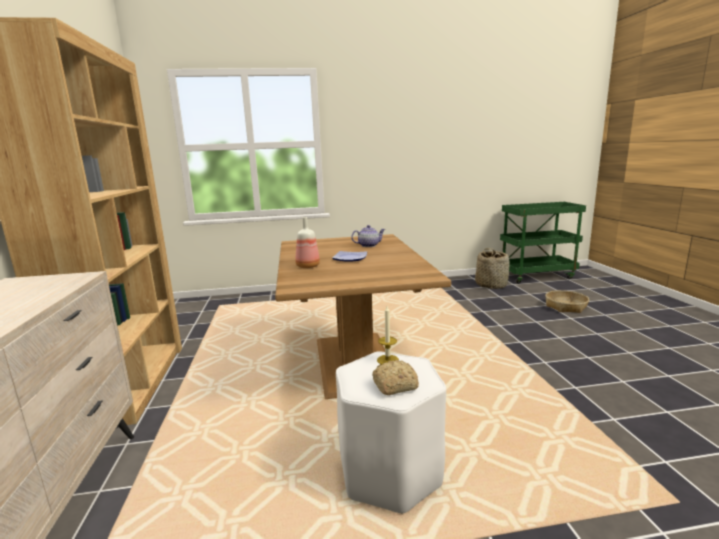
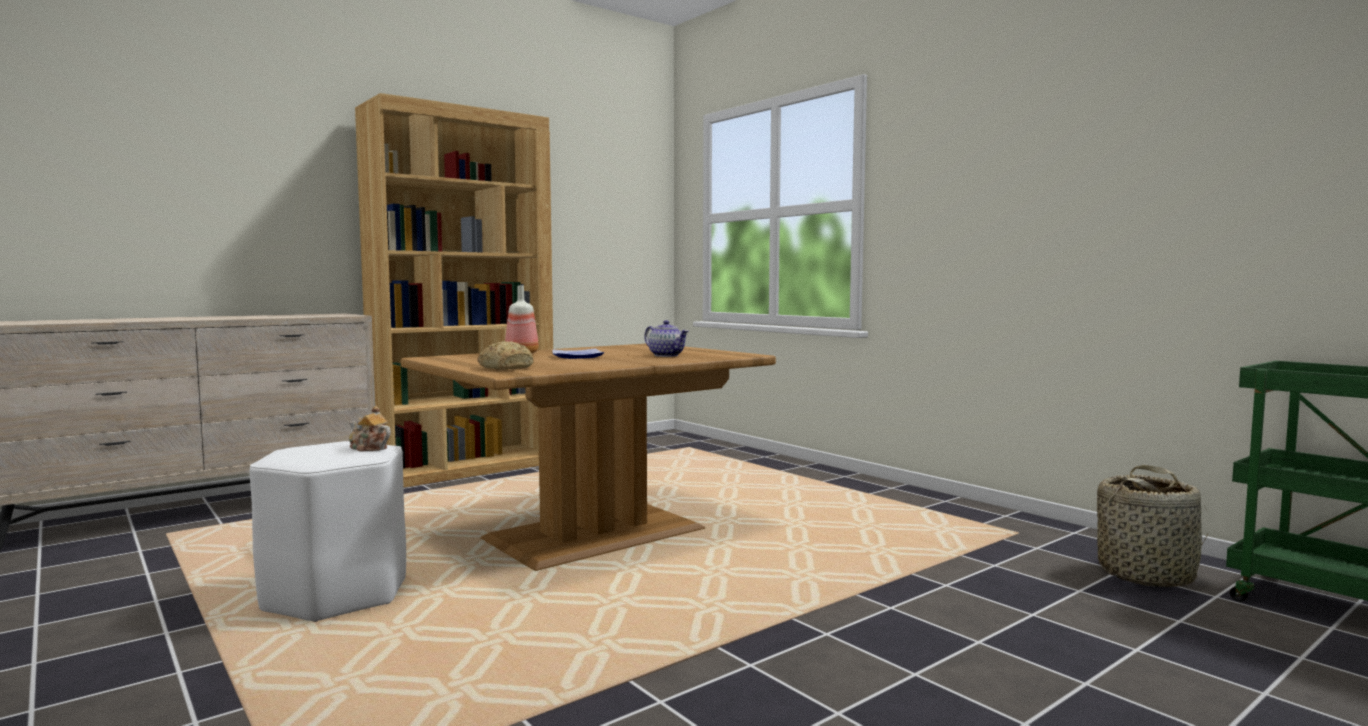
camera: 60 degrees right, 10 degrees down
(388, 360) = (368, 448): candle -> teapot
(393, 386) = (300, 455): bread -> bread (506, 368)
(566, 307) = (1169, 673): basket -> none

